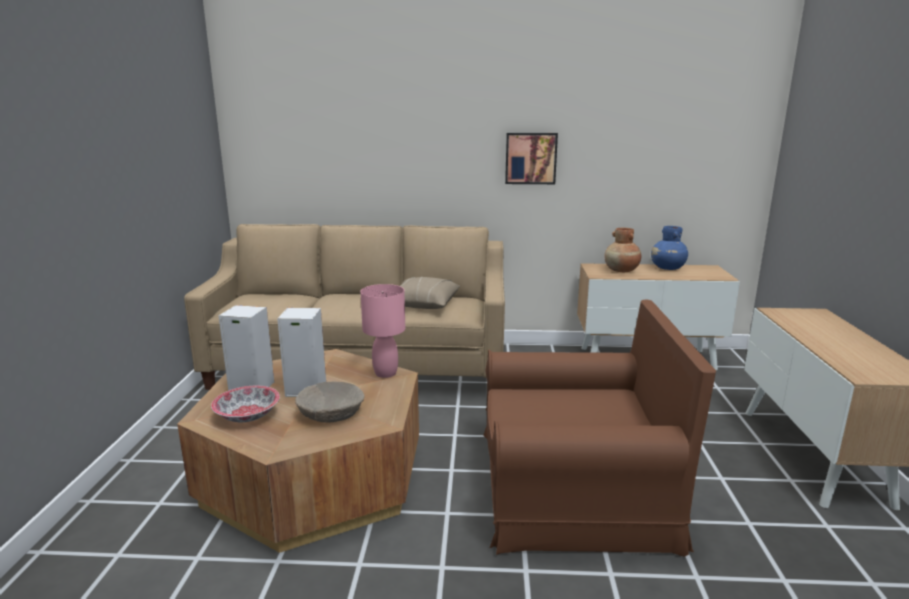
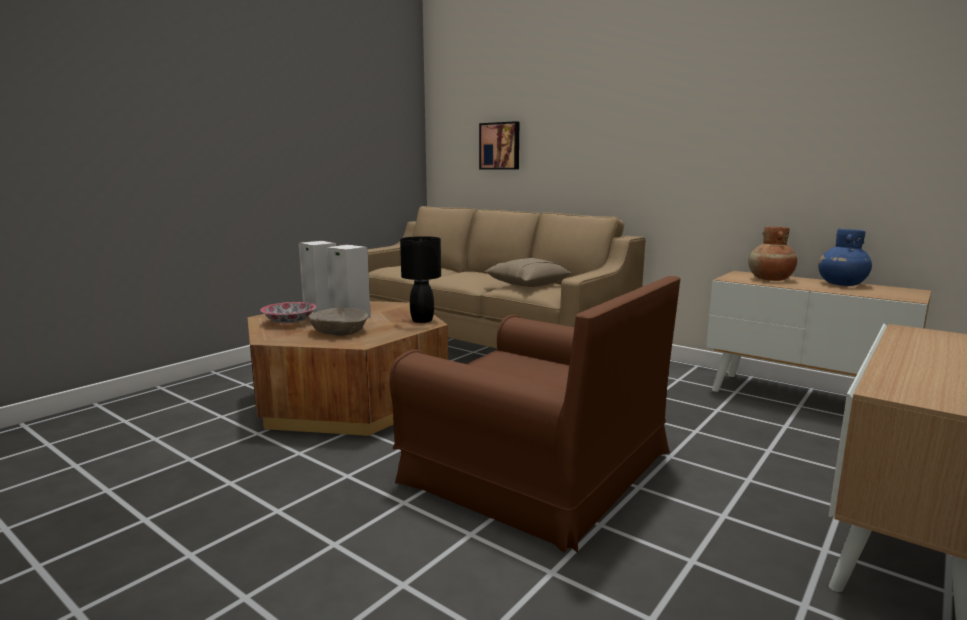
camera: 35 degrees right, 5 degrees down
(385, 373) = (422, 320): pink table lamp -> black table lamp
(530, 158) = (682, 146): picture -> picture (500, 146)

